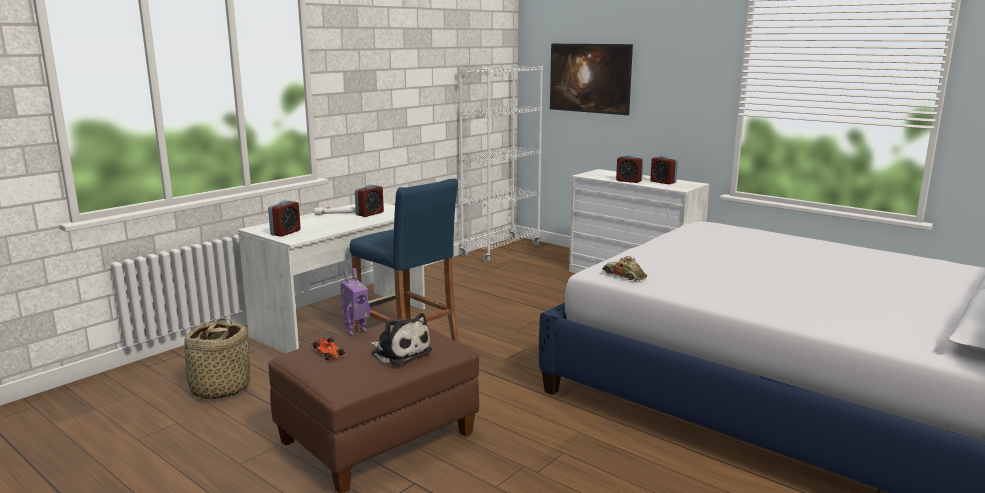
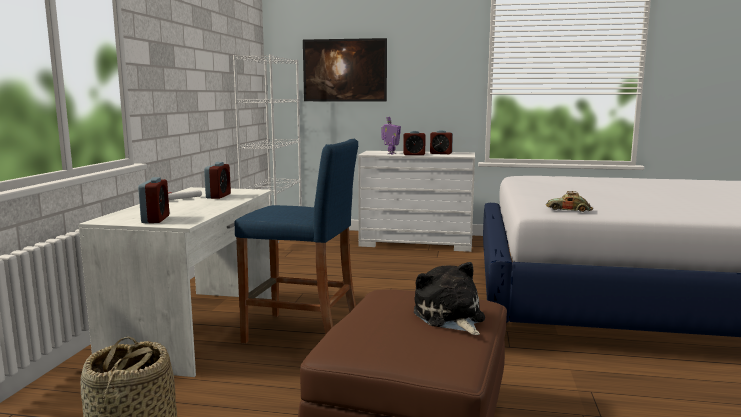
camera: 30 degrees left, 5 degrees down
(329, 353) = (382, 336): toy car -> none
(355, 331) = (360, 308): toy robot -> toy robot (390, 153)
(399, 352) = (450, 317): plush toy -> plush toy turned 120 degrees counterclockwise

